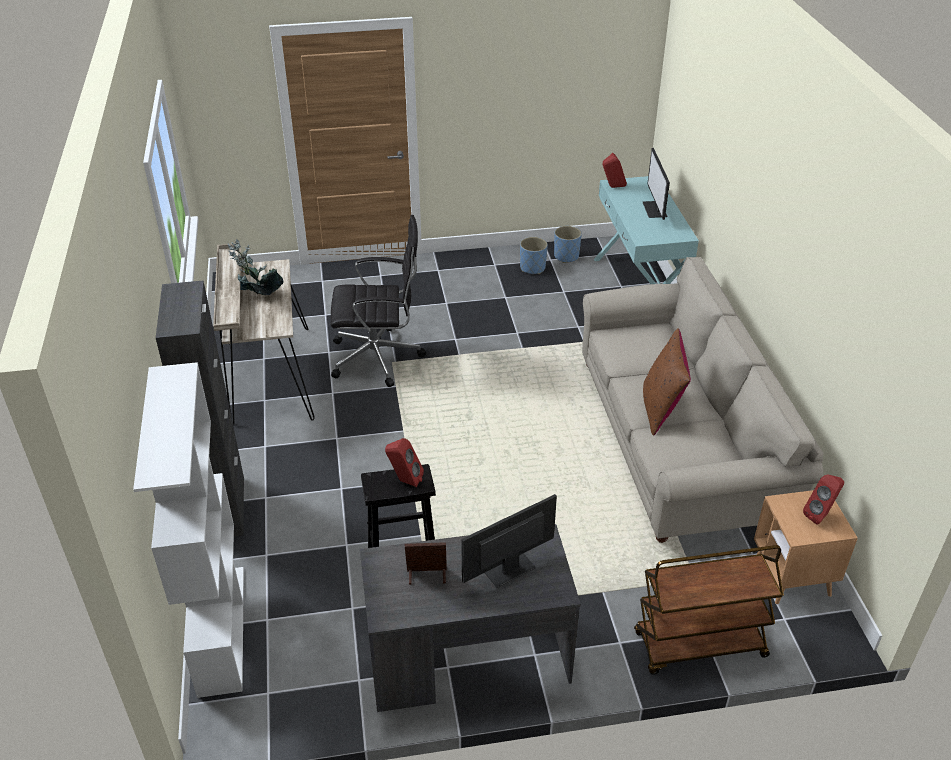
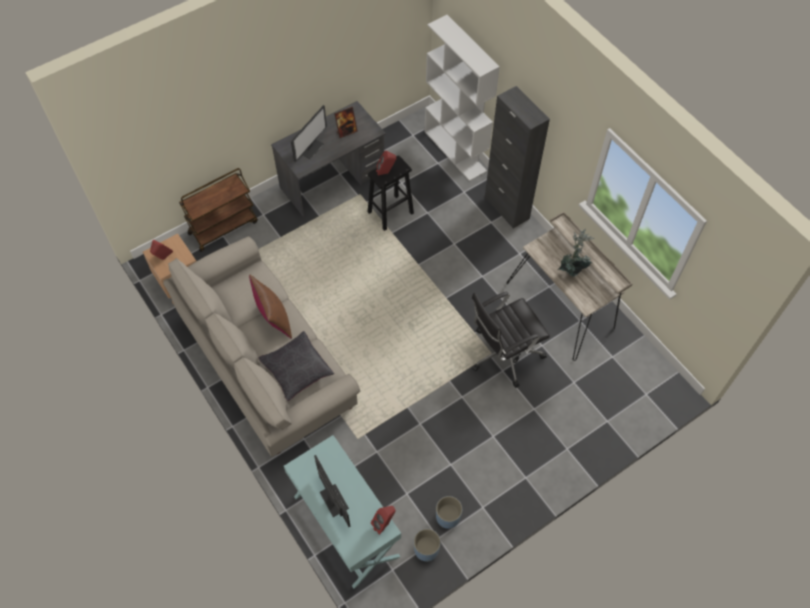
camera: 155 degrees right, 20 degrees up
(649, 349) = (297, 370): none -> black pillow

